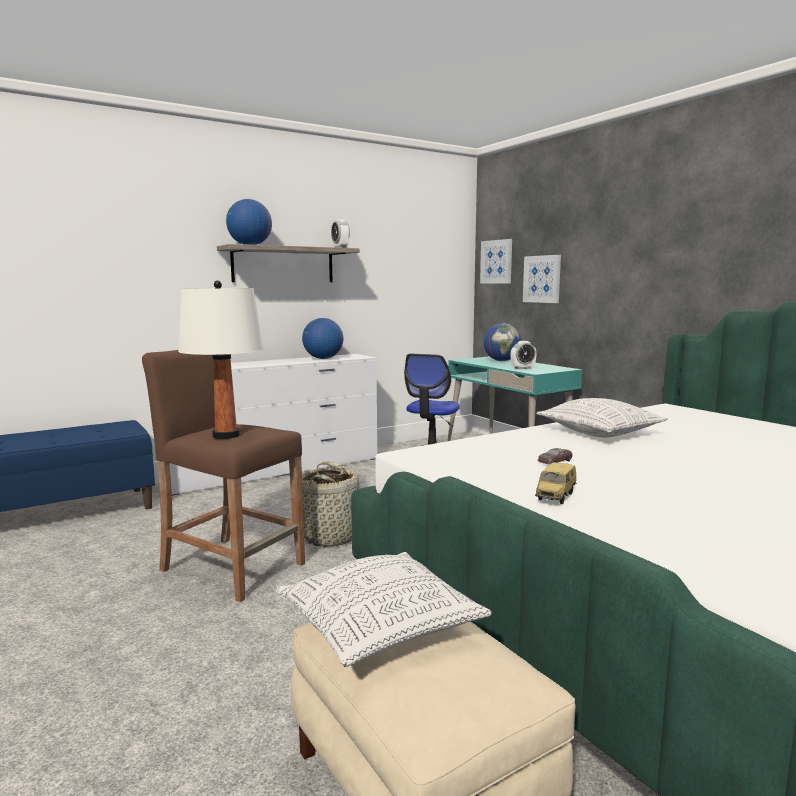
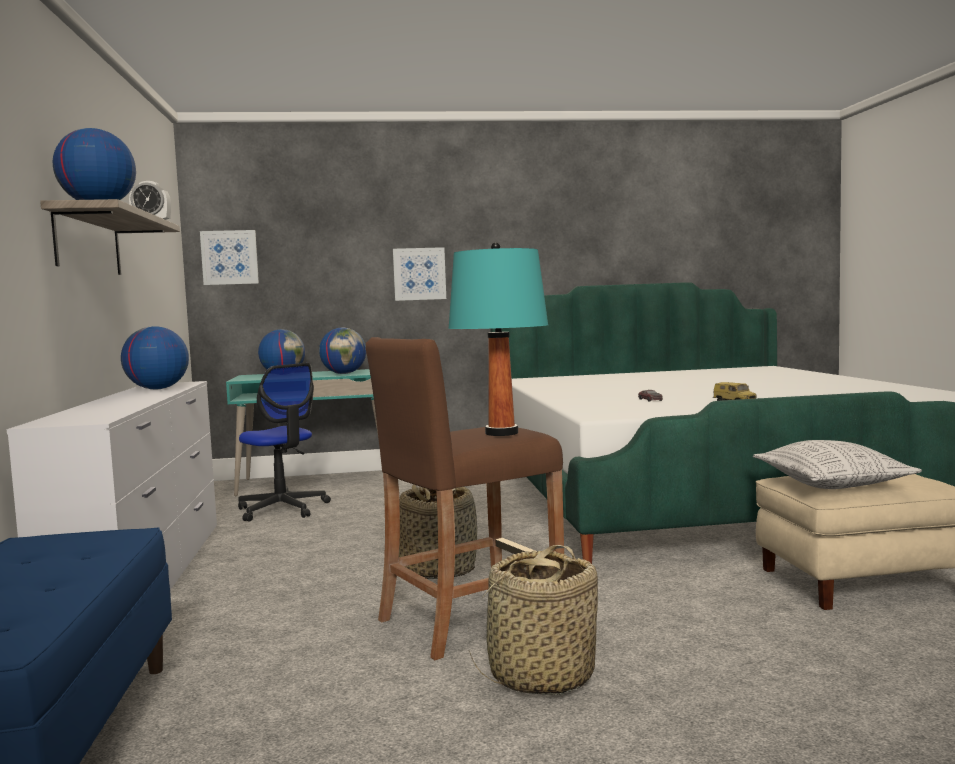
camera: 65 degrees left, 5 degrees down
(132, 610) = (540, 676): none -> basket
(226, 435) = (502, 433): white table lamp -> turquoise table lamp
(522, 368) = (344, 373): alarm clock -> globe
(542, 279) = (311, 277): picture -> picture (419, 274)
(600, 432) = (579, 390): pillow -> none

